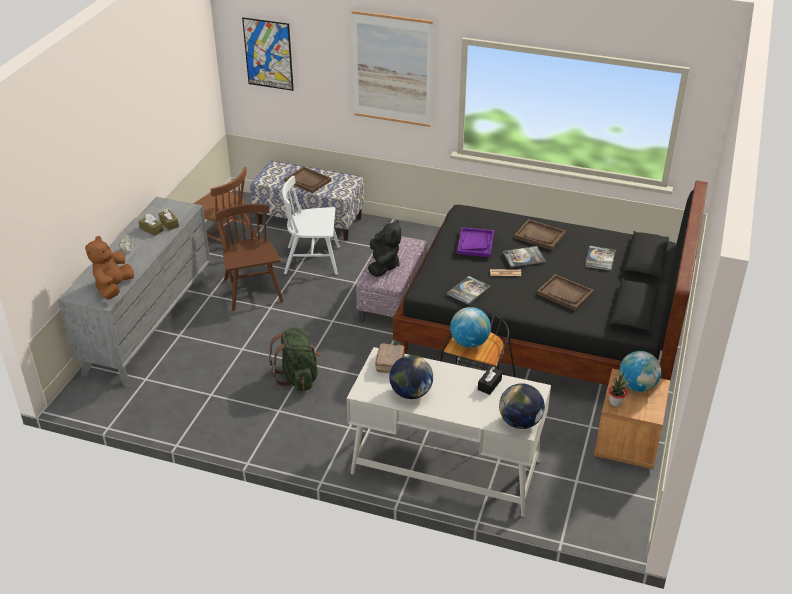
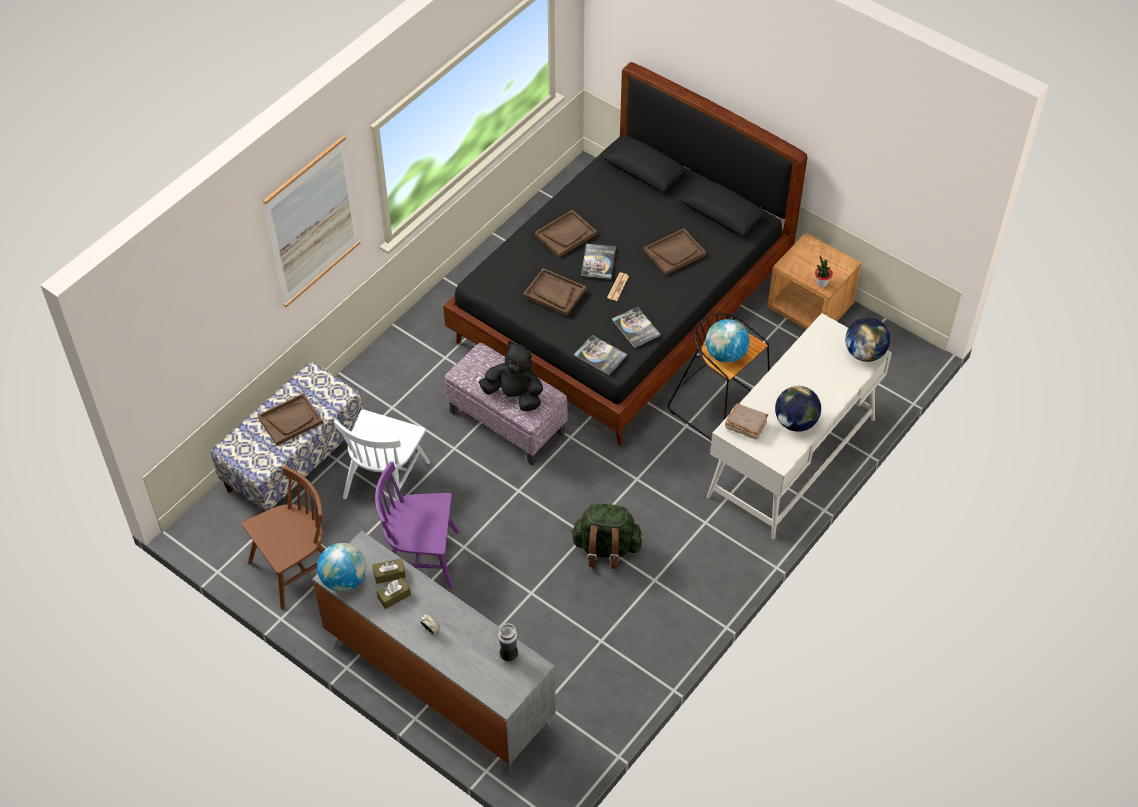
camera: 70 degrees left, 15 degrees up
(114, 288) = (508, 655): brown plush toy -> vase
(253, 291) = (420, 557): brown chair -> purple chair
(268, 54) = (180, 336): picture -> none
(475, 243) = (554, 293): purple tray -> brown tray
(489, 384) = (805, 358): black tissue box -> none
(600, 259) = (627, 203): book -> book (600, 355)
(637, 386) = (805, 258): globe -> globe (344, 580)

